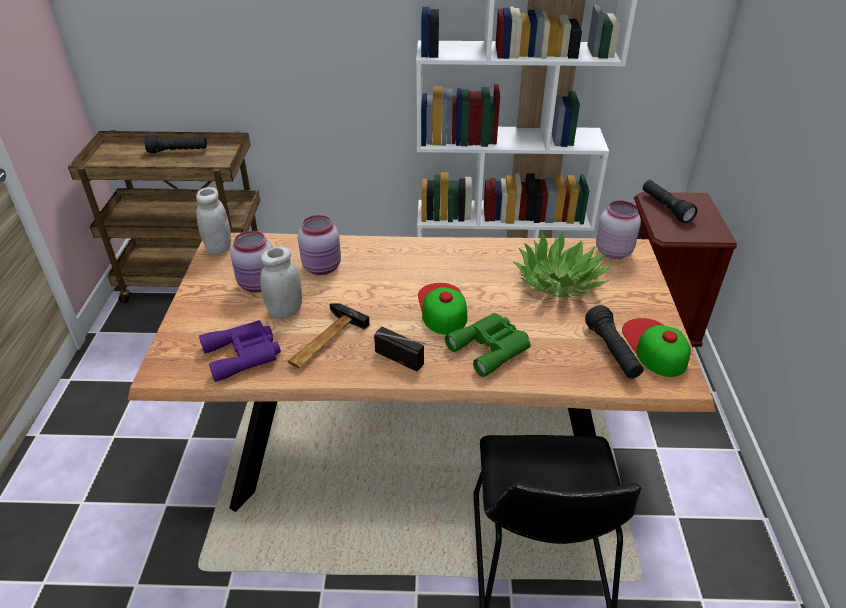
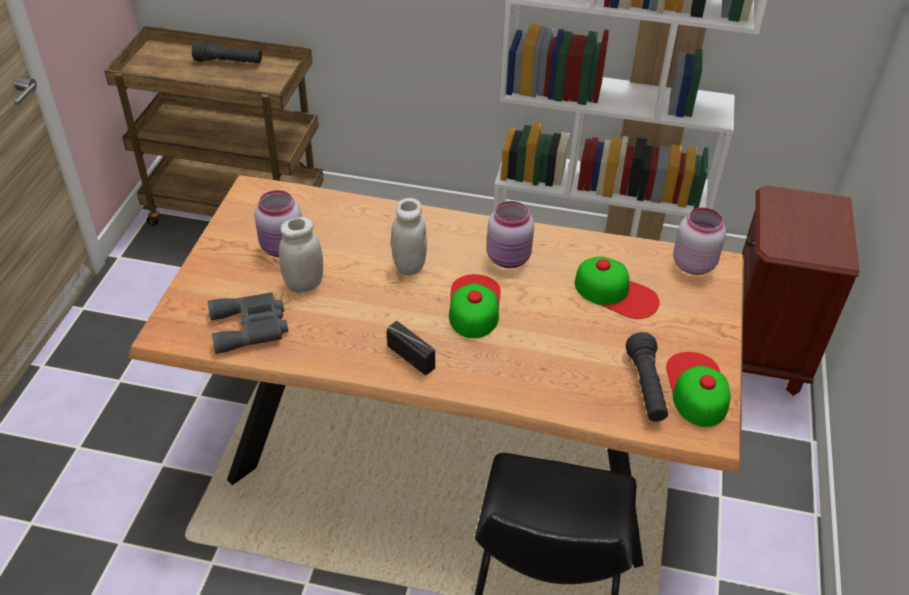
camera: 10 degrees right, 5 degrees up
(218, 248) = (249, 196): white jar -> white jar (409, 265)
(244, 354) = (251, 327): purple binoculars -> grey binoculars
(323, 267) = (356, 237): pink jar -> pink jar (509, 258)
(323, 341) = (335, 325): hammer -> none
(491, 347) = (514, 361): green binoculars -> none
(559, 281) = (616, 293): potted plant -> cap
(665, 208) = (788, 211): black flashlight -> none

